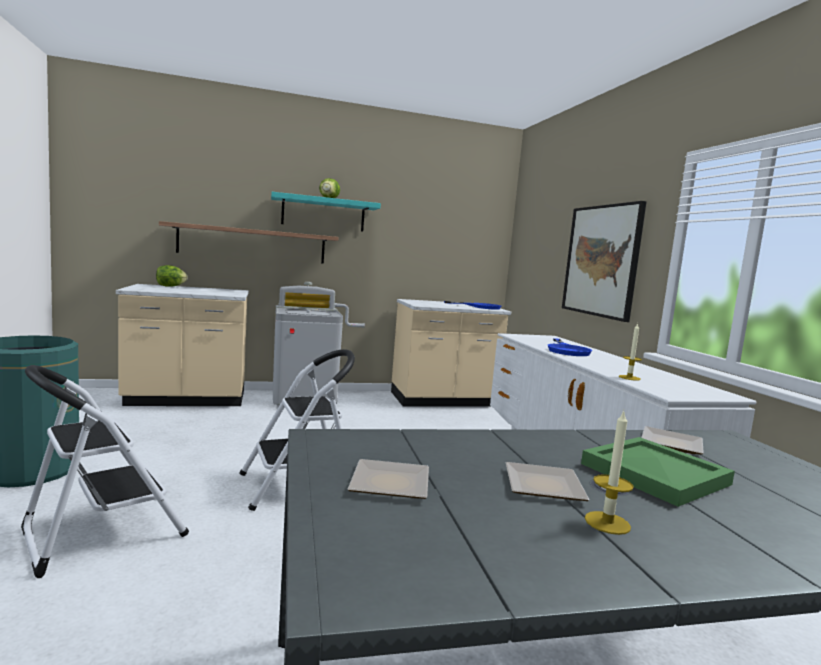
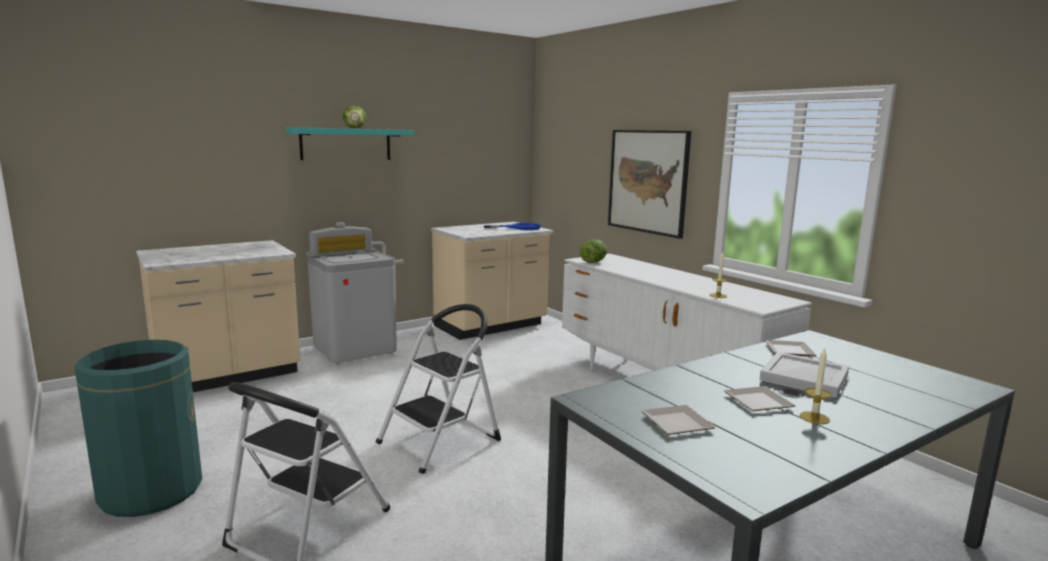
camera: 20 degrees left, 5 degrees up
(170, 286) = (184, 249): lettuce -> lettuce (593, 262)
(253, 244) = (270, 186): shelf -> none
(567, 350) = (642, 272): blue frying pan -> none
(657, 474) = (805, 377): green tray -> white tray

